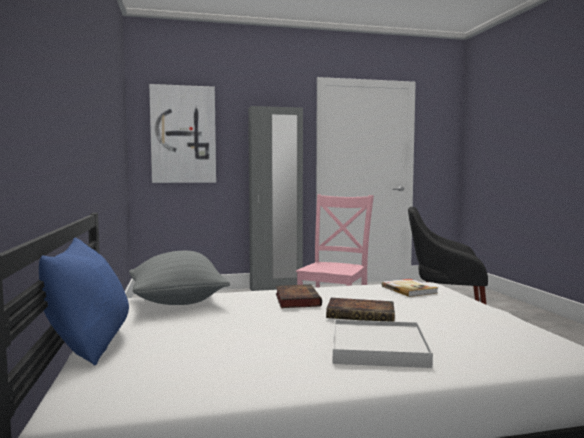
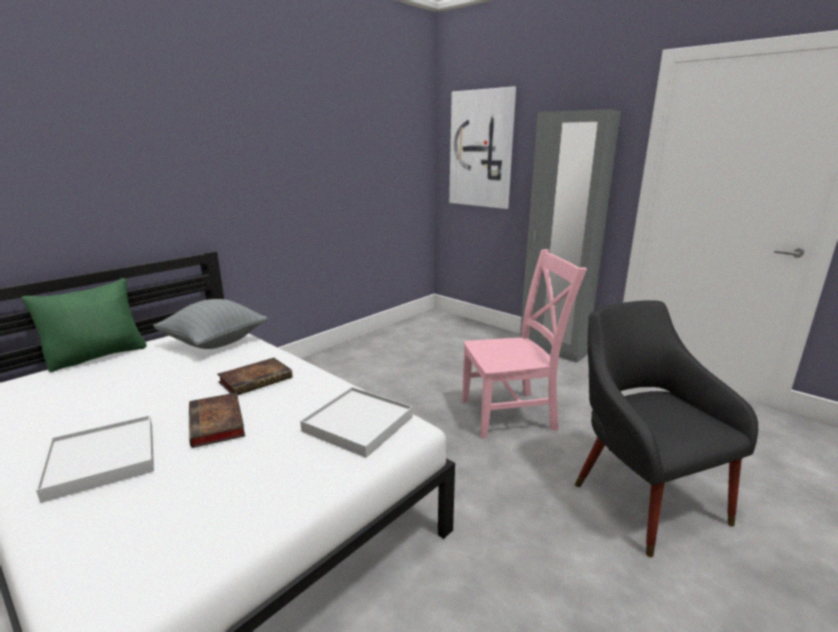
camera: 55 degrees right, 15 degrees up
(89, 345) = (98, 356): blue pillow -> green pillow
(409, 289) = (358, 424): book -> white tray

